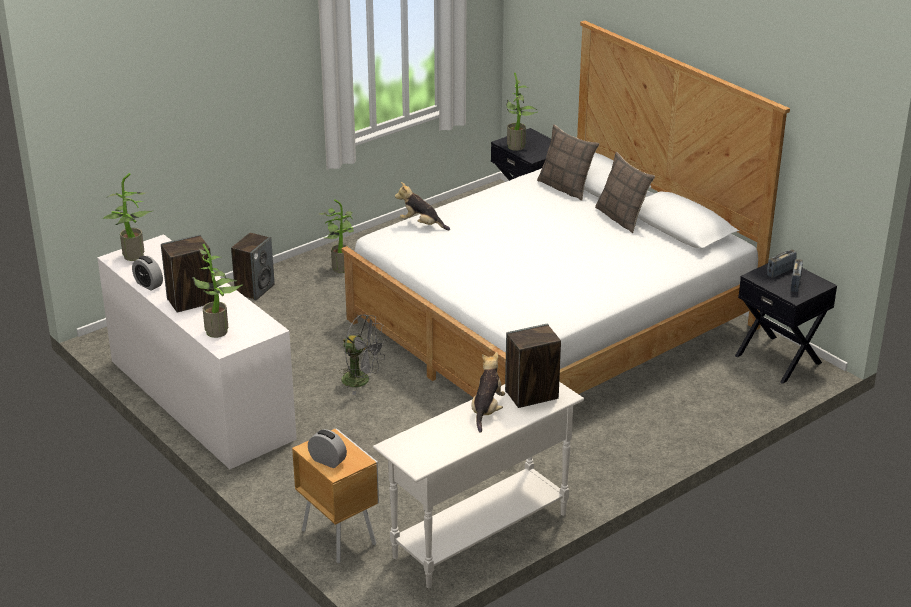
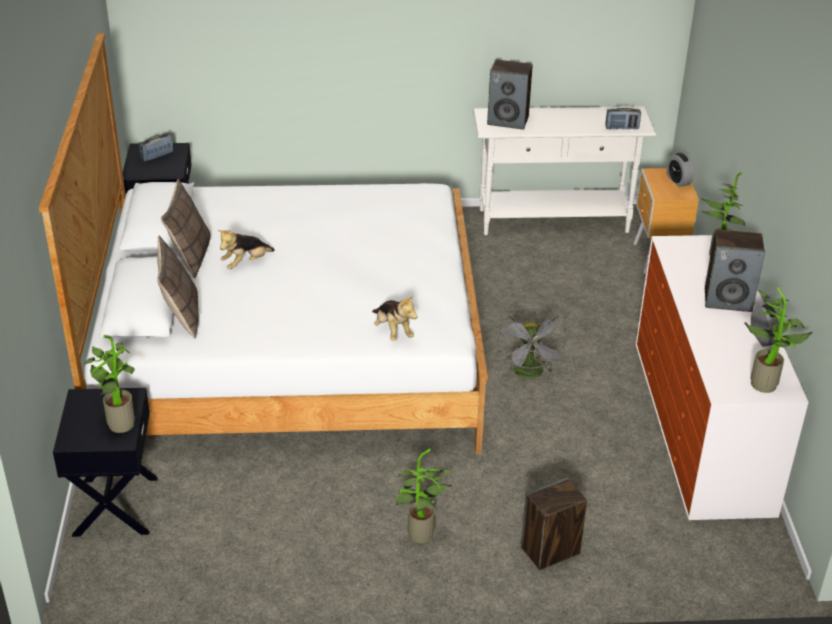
camera: 145 degrees left, 5 degrees up
(362, 381) = (530, 374): grey fan -> grey fan turned 150 degrees counterclockwise
(487, 410) = (551, 123): plush toy -> plush toy (246, 263)
(780, 272) = (148, 168): radio -> radio (622, 128)

